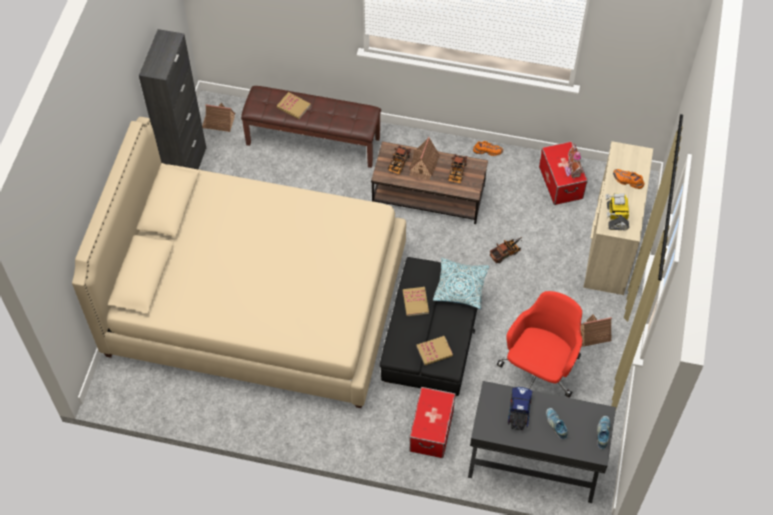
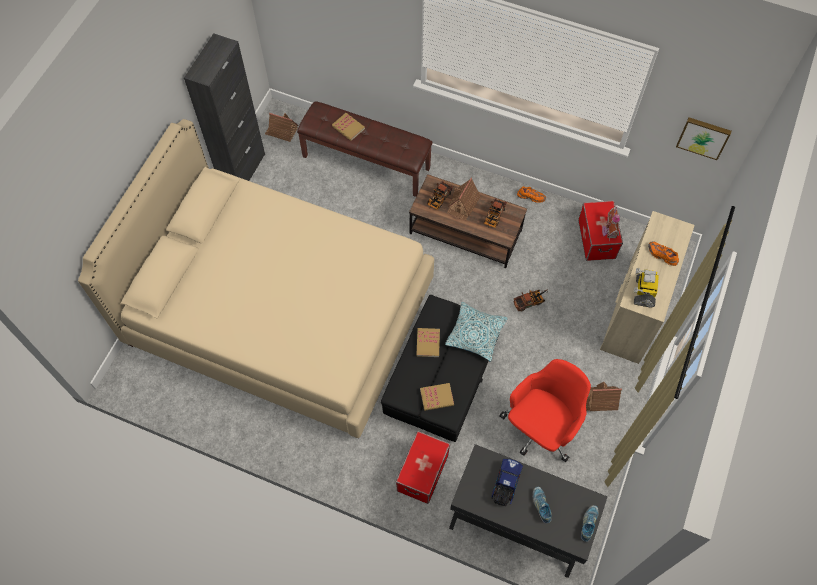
camera: 10 degrees right, 5 degrees up
(647, 63) = (703, 137): none -> picture

